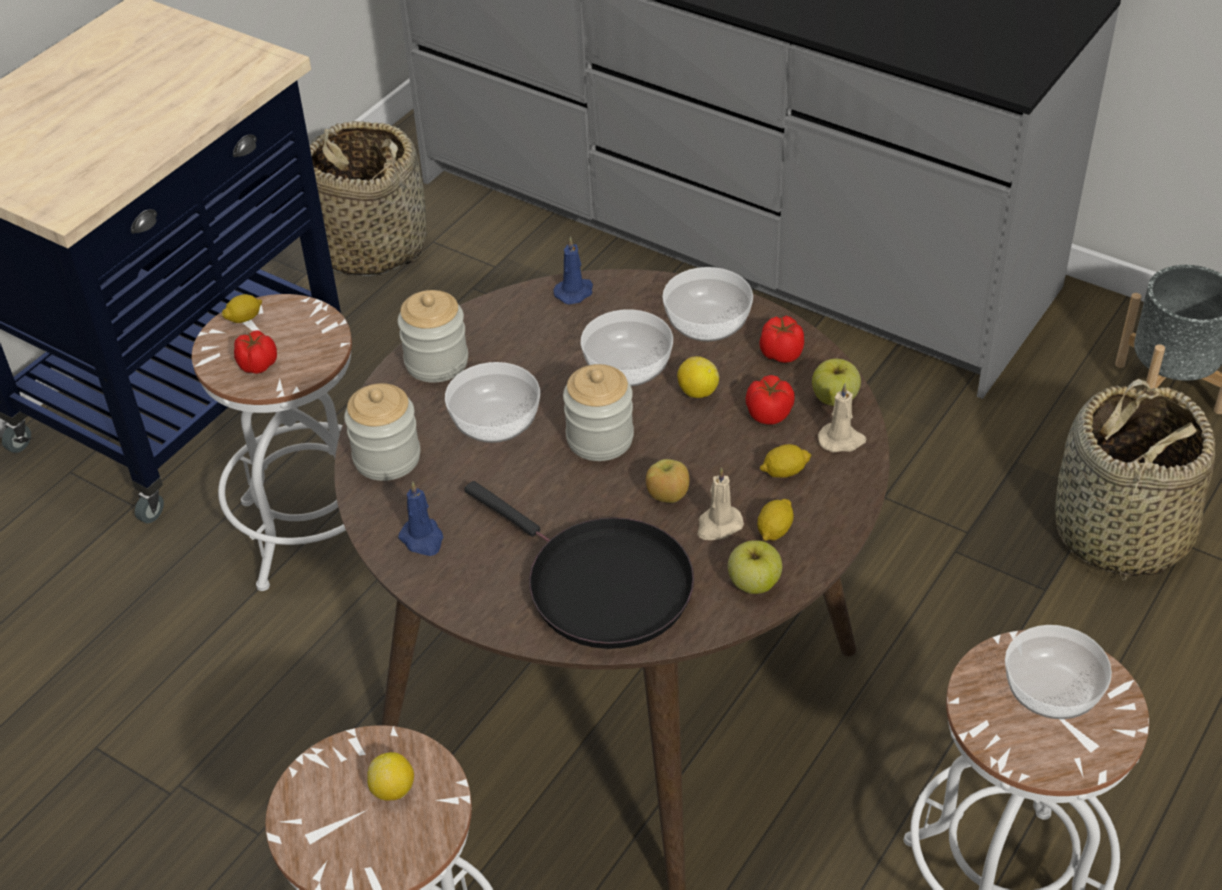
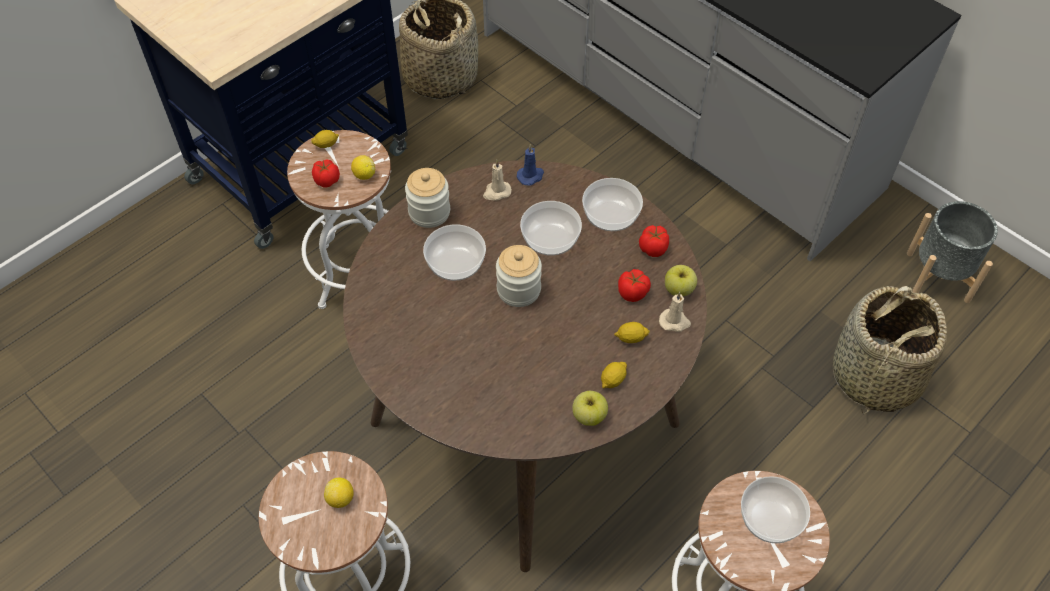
camera: 10 degrees right, 10 degrees up
(387, 458) = (381, 277): jar -> none
(423, 539) = (389, 341): blue candle -> none
(600, 585) = (492, 397): black frying pan -> none
(667, 497) = (550, 341): apple -> none
(697, 392) = (590, 267): lemon -> lemon (364, 175)
(718, 525) = (577, 369): beige candle -> beige candle (496, 192)

